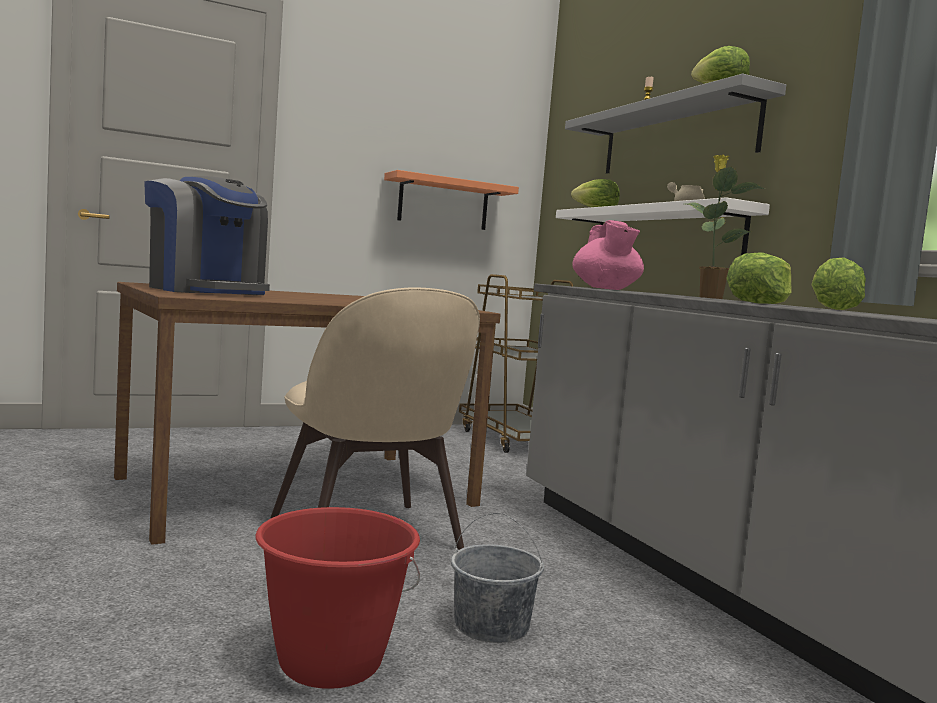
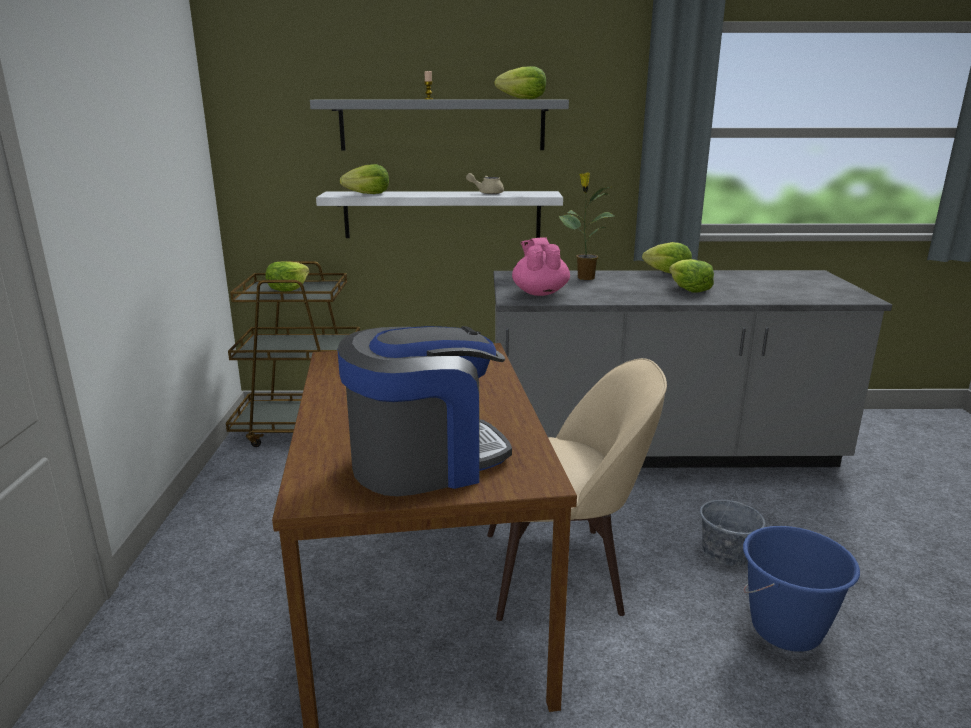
camera: 65 degrees left, 15 degrees up
(329, 663) = (786, 629): red bucket -> blue bucket
(443, 203) = (167, 206): orange shelf -> none
(530, 296) = (288, 288): none -> lettuce
(606, 289) = (540, 293): pink teapot -> pink teapot turned 120 degrees counterclockwise

